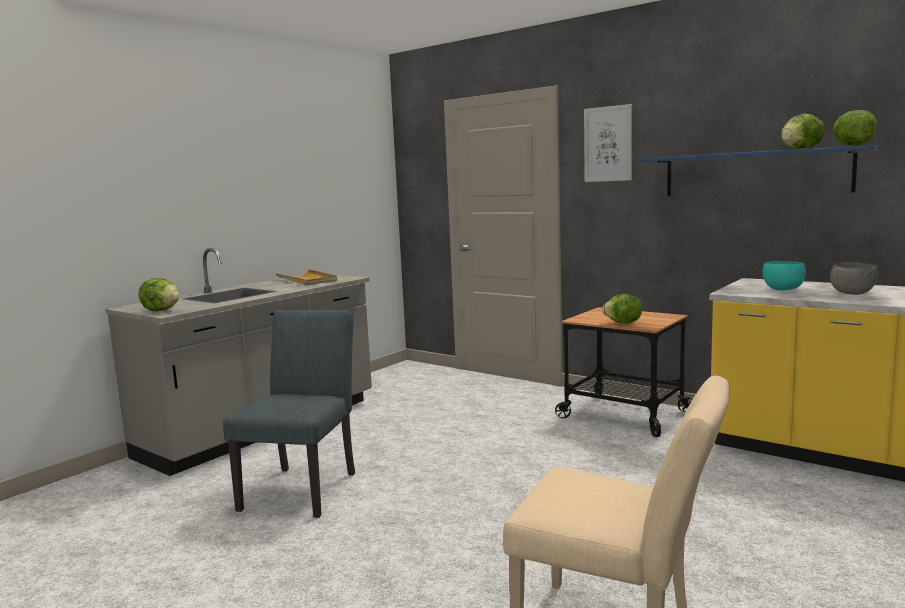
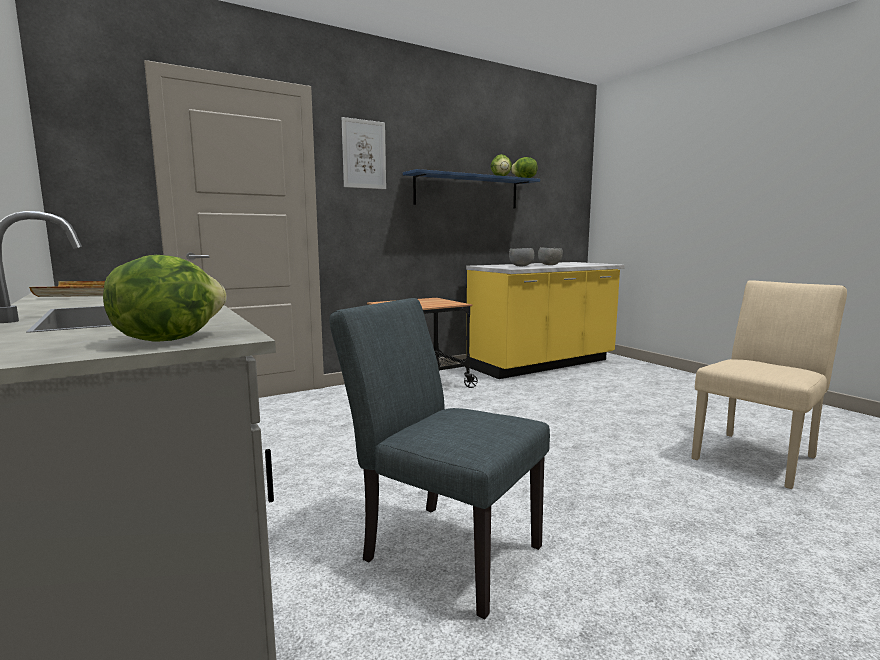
camera: 70 degrees left, 0 degrees up
(623, 323) = (437, 304): lettuce -> none
(782, 290) = (520, 266): turquoise bowl -> grey bowl

